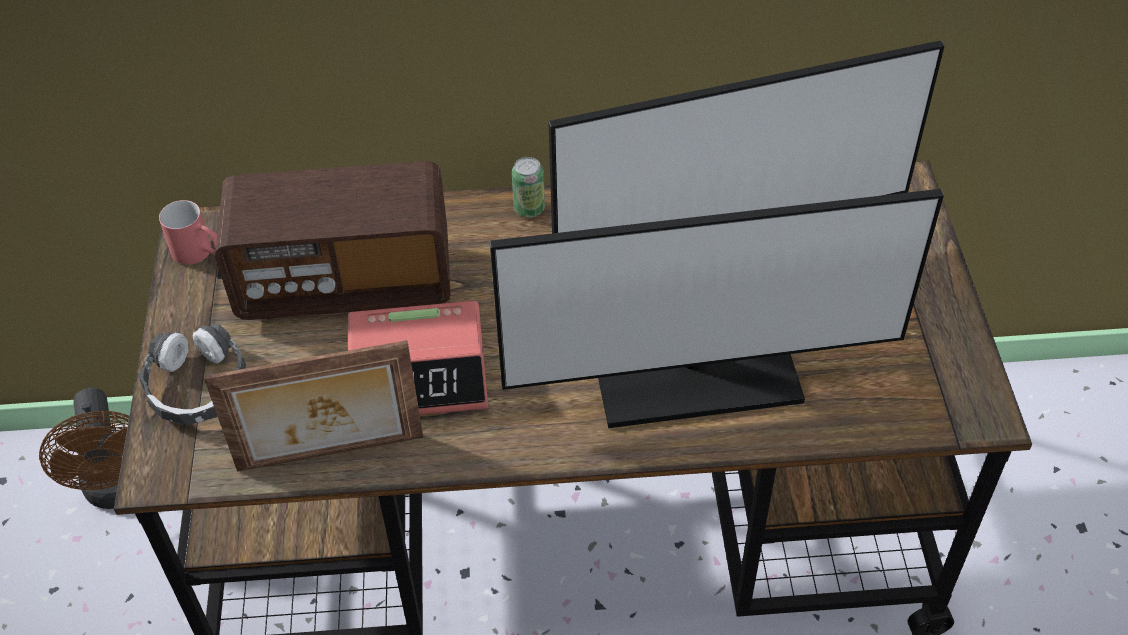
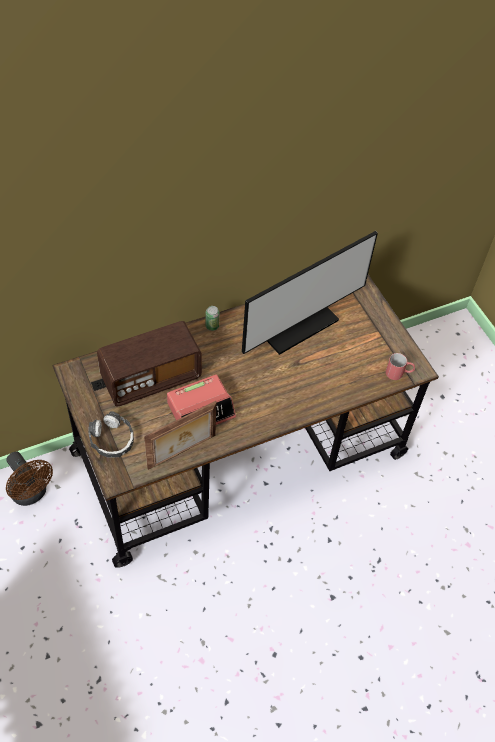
camera: 25 degrees left, 5 degrees up
(200, 254) = (81, 381): red mug -> red mug (398, 373)
(697, 379) = (310, 383): monitor -> none

